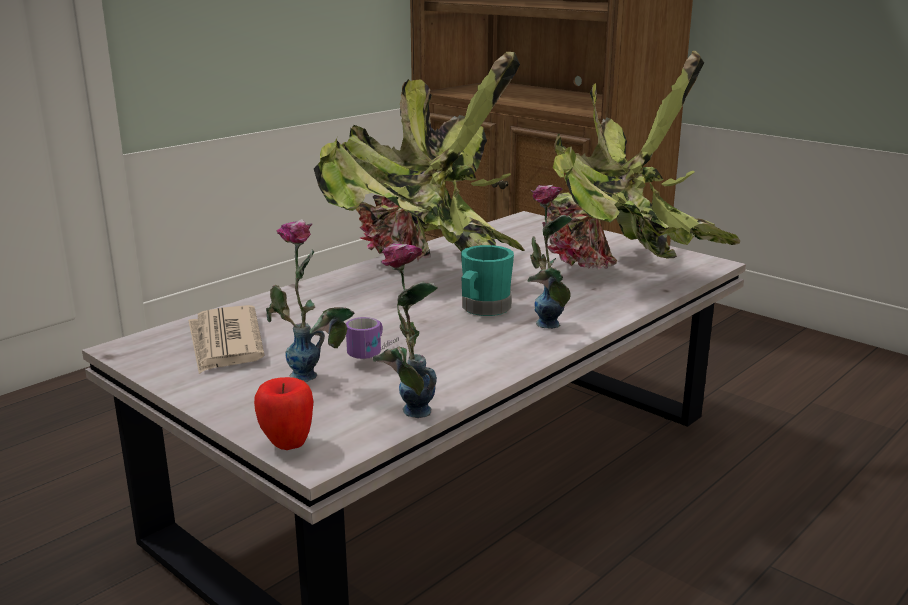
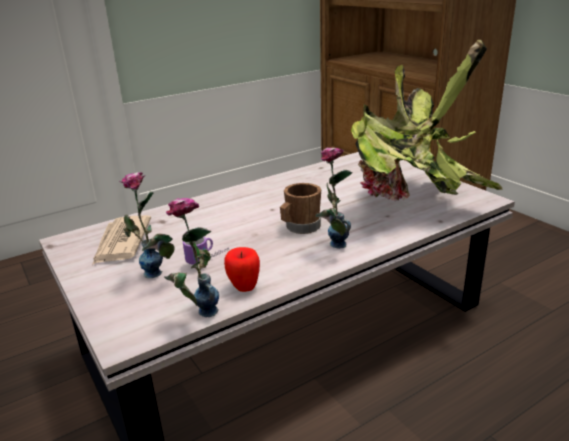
camera: 15 degrees right, 5 degrees up
(287, 445) = (110, 329): apple -> apple (244, 288)
(426, 268) = (280, 191): potted plant -> none
(483, 309) = (300, 228): turquoise mug -> brown mug

